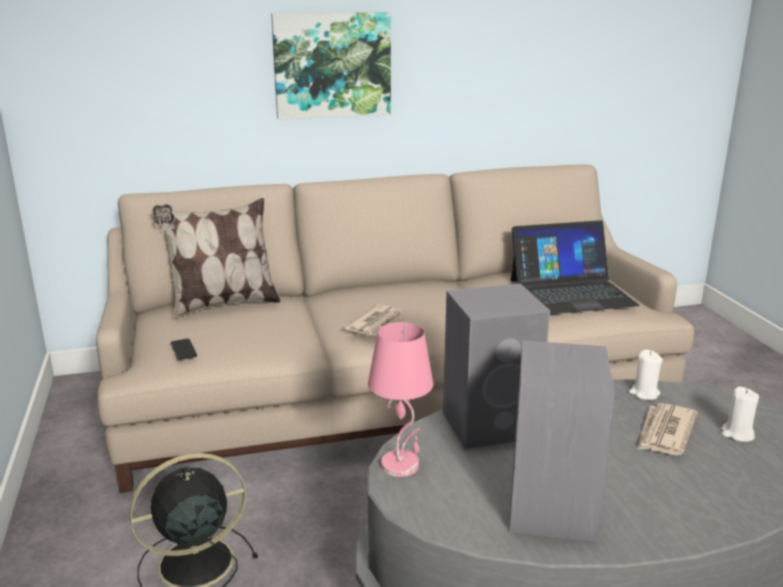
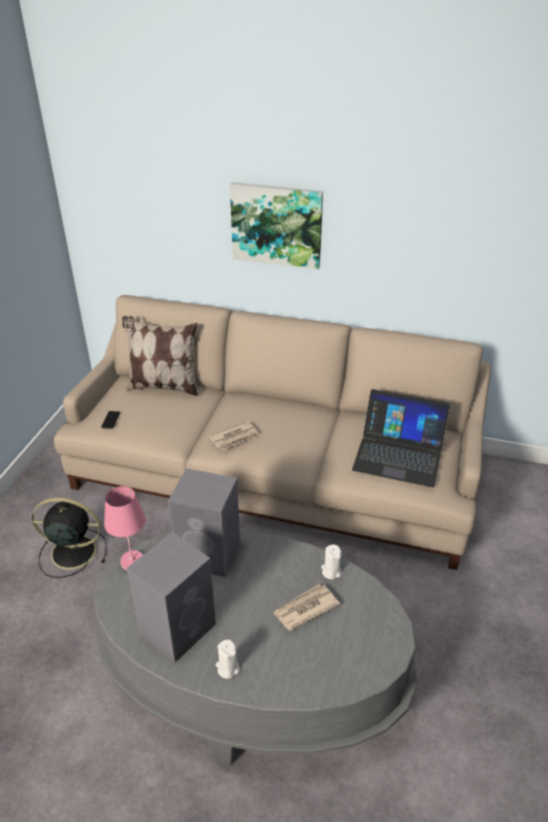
camera: 30 degrees right, 15 degrees up
(737, 434) = (350, 631): white candle -> white candle (227, 668)

